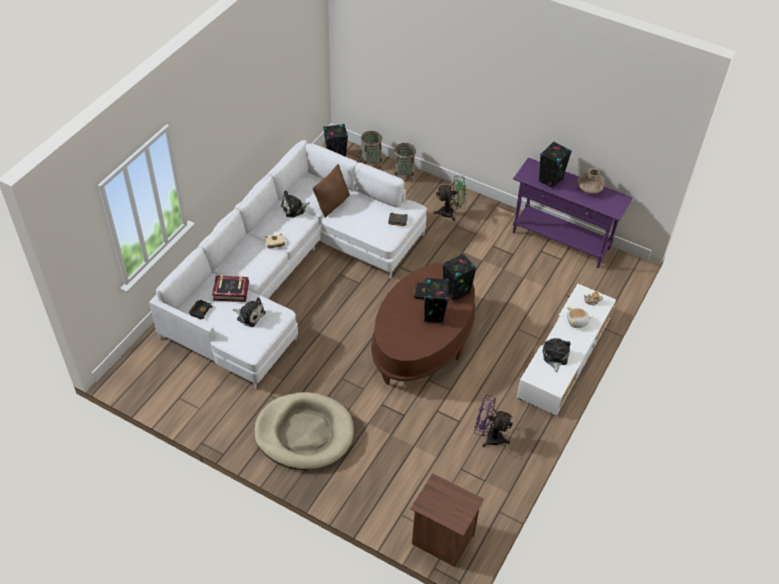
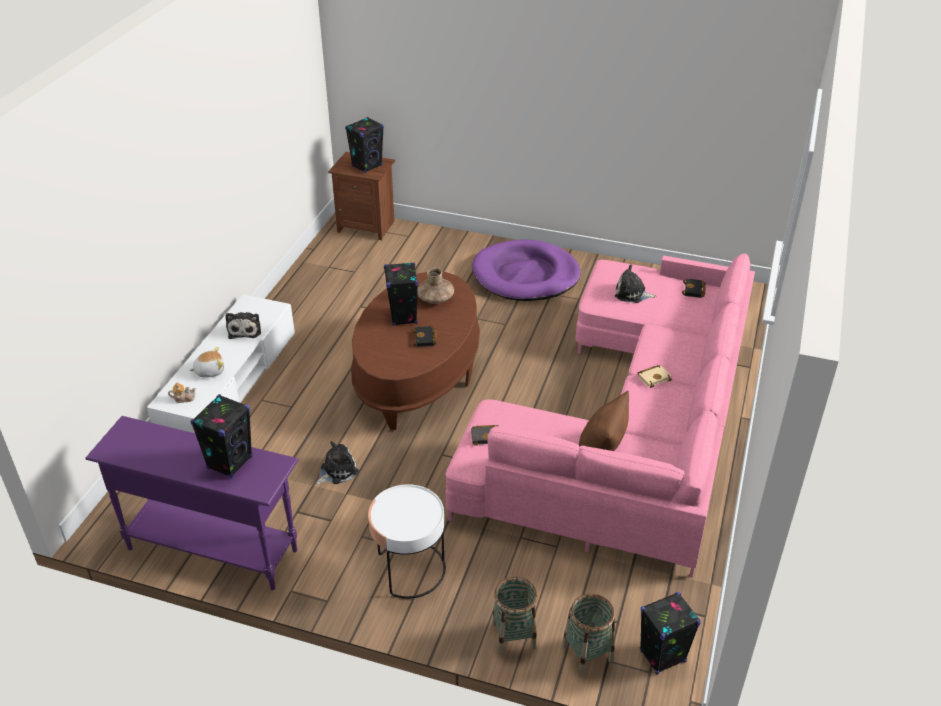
camera: 170 degrees right, 10 degrees down
(231, 291) = (672, 314): book -> none
(288, 272) = (631, 427): white sofa -> pink sofa
(294, 209) = (655, 431): plush toy -> plush toy (337, 471)
(304, 433) = (525, 275): beige dog bed -> purple dog bed
(450, 212) = (409, 569): green fan -> white side table
(456, 292) = (377, 345): black speaker -> black speaker (367, 166)
(489, 437) = (325, 298): purple fan -> none
(589, 189) = (161, 458): brown vase -> brown vase (435, 299)

